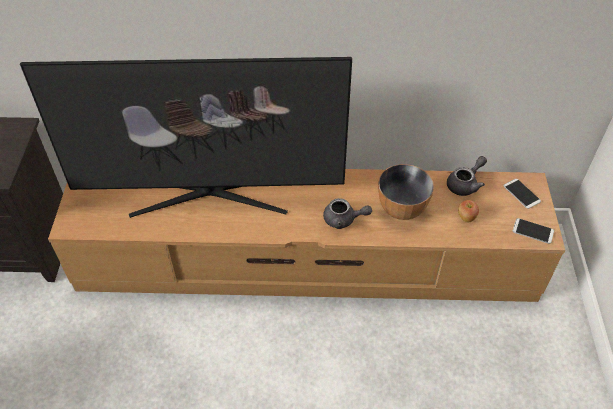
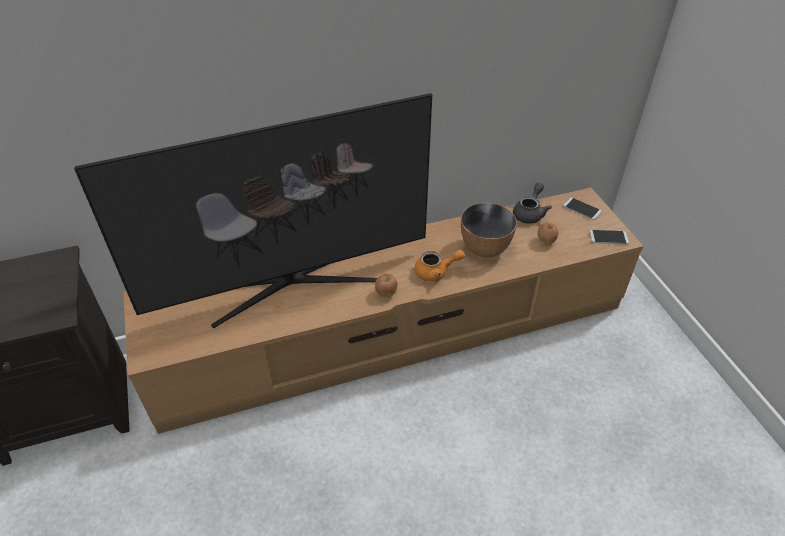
camera: 20 degrees left, 5 degrees down
(288, 227) = (386, 293): none -> apple
(344, 220) = (436, 272): grey teapot -> orange teapot

